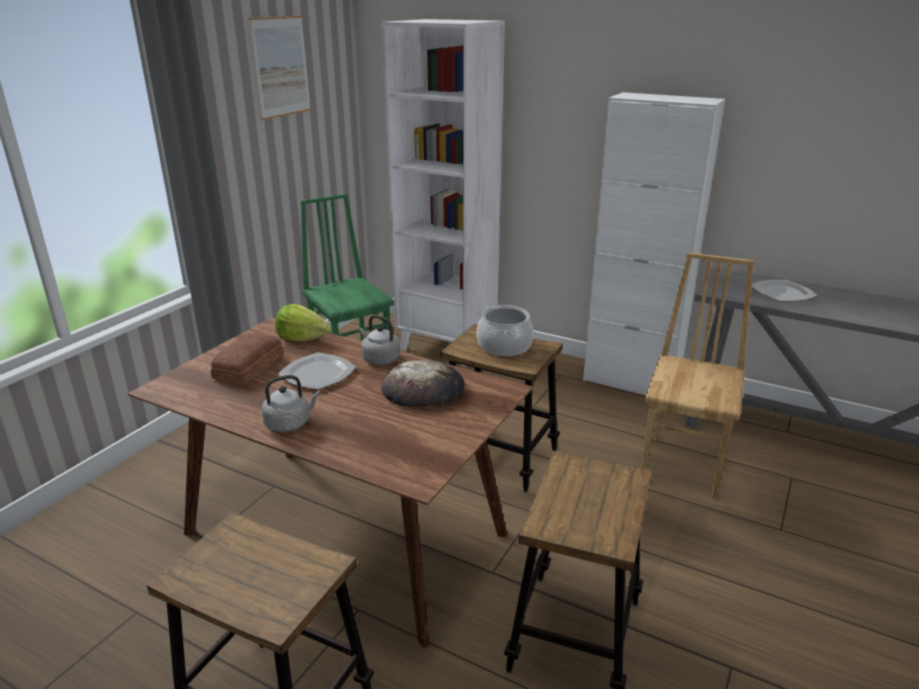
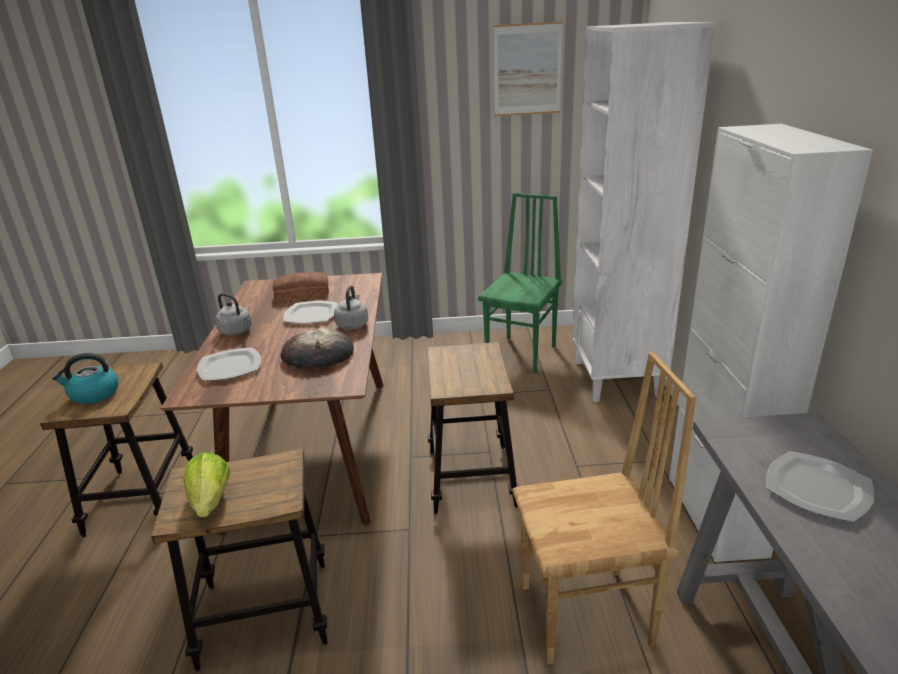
camera: 60 degrees right, 0 degrees up
(251, 584) = (94, 394): none -> kettle
(302, 338) = (359, 292): lettuce -> lettuce (211, 501)
(381, 442) = (230, 366): none -> plate
(504, 346) = (472, 368): cooking pot -> none

